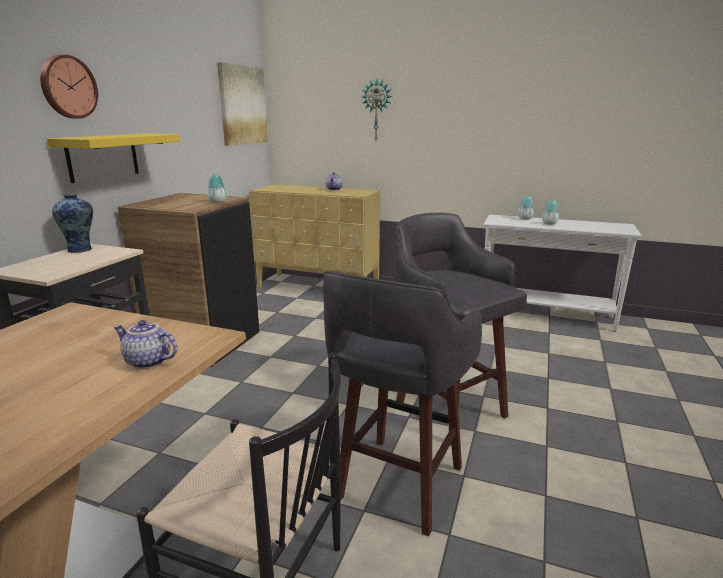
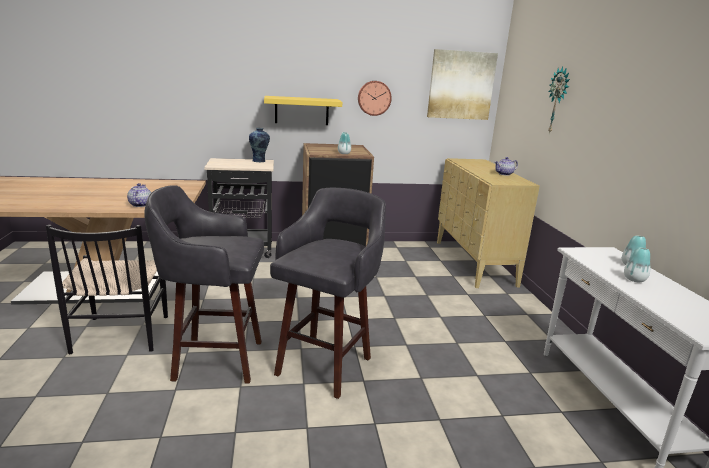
camera: 60 degrees right, 0 degrees up
(67, 87) = (285, 67): wall clock -> wall clock (374, 98)

